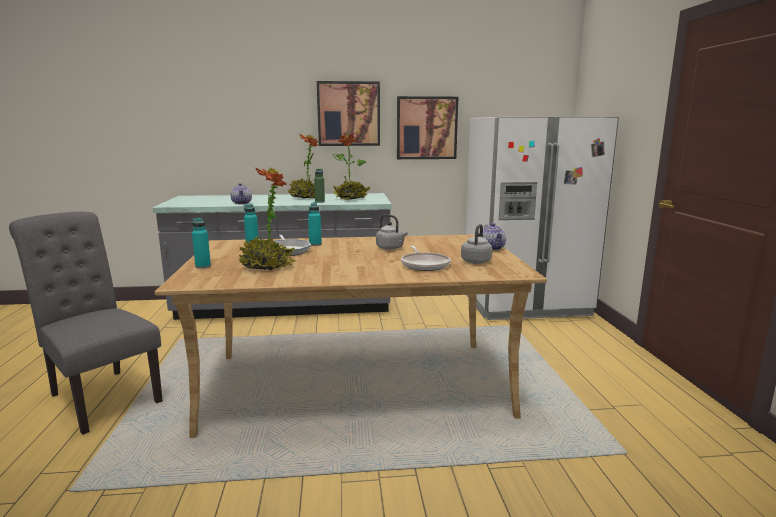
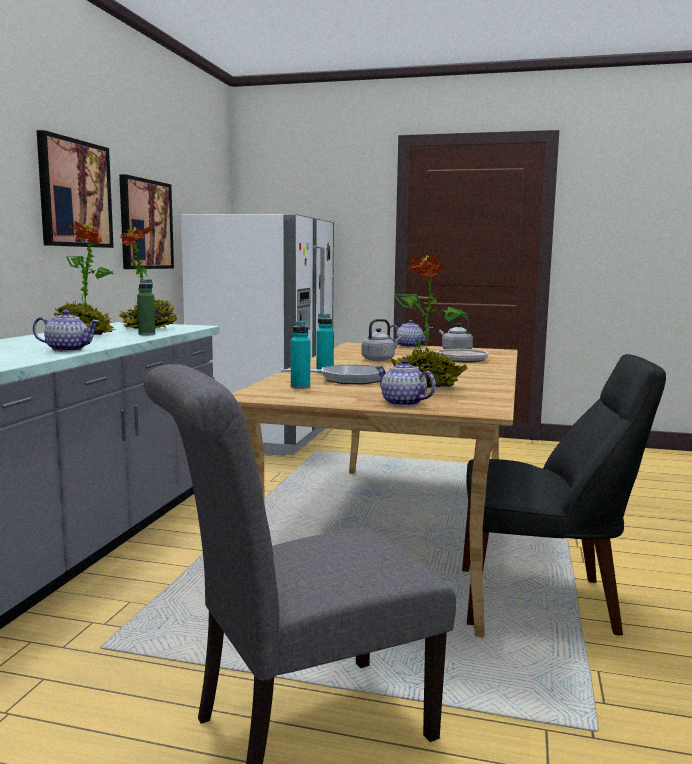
camera: 70 degrees left, 5 degrees down
(203, 266) = (402, 403): turquoise bottle -> teapot
(251, 462) = (544, 601): none -> black chair

